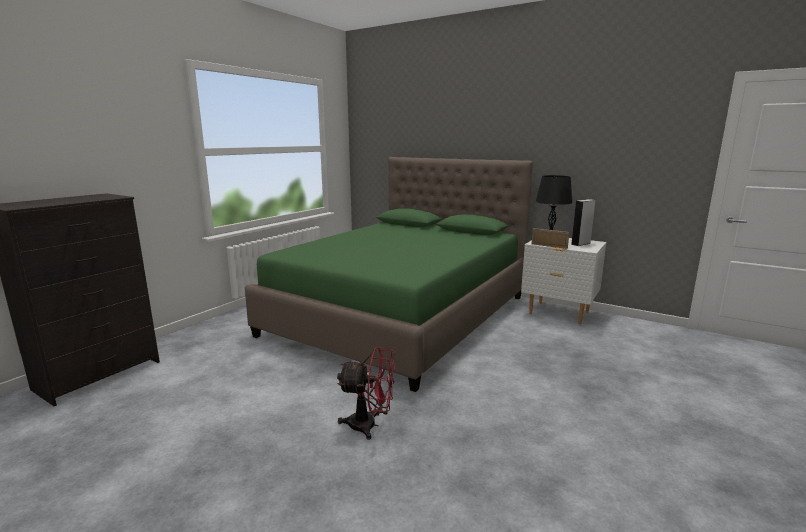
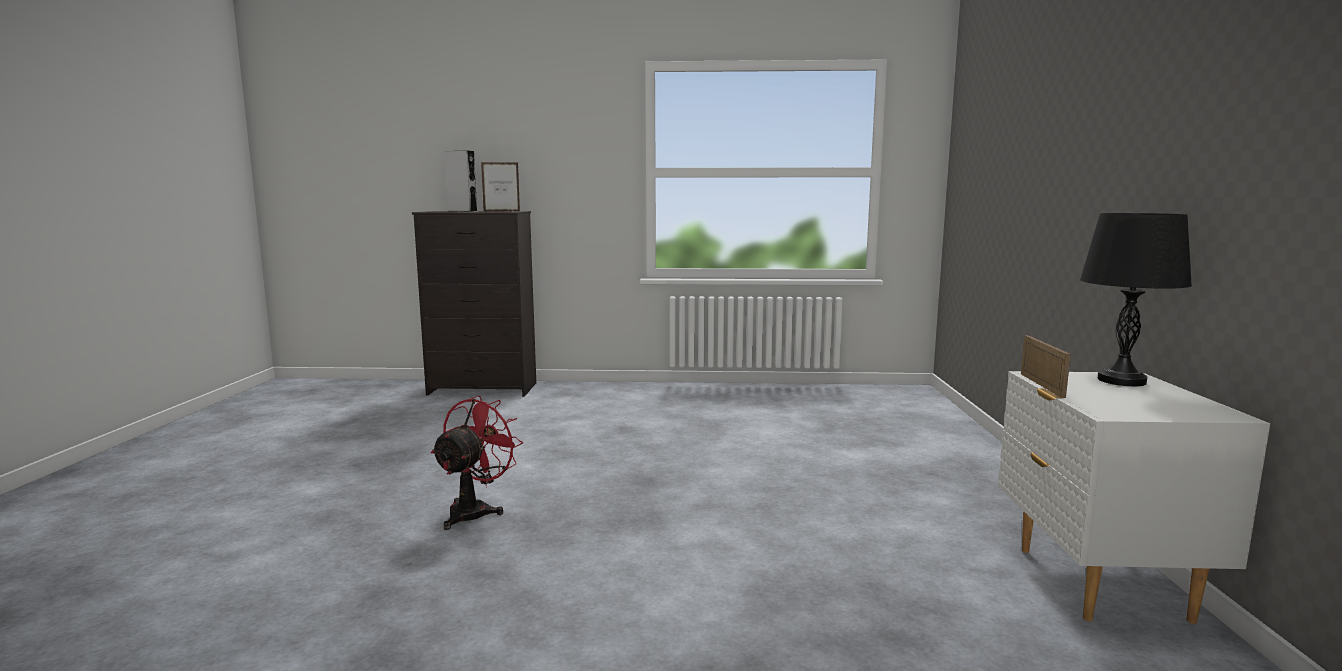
camera: 60 degrees right, 5 degrees down
(109, 197) = (501, 211): none -> picture frame
(370, 425) = (475, 510): red fan -> red fan turned 135 degrees counterclockwise
(401, 315) = (805, 454): green bed -> none
(580, 243) = (1155, 404): grey speaker -> grey speaker (462, 211)

